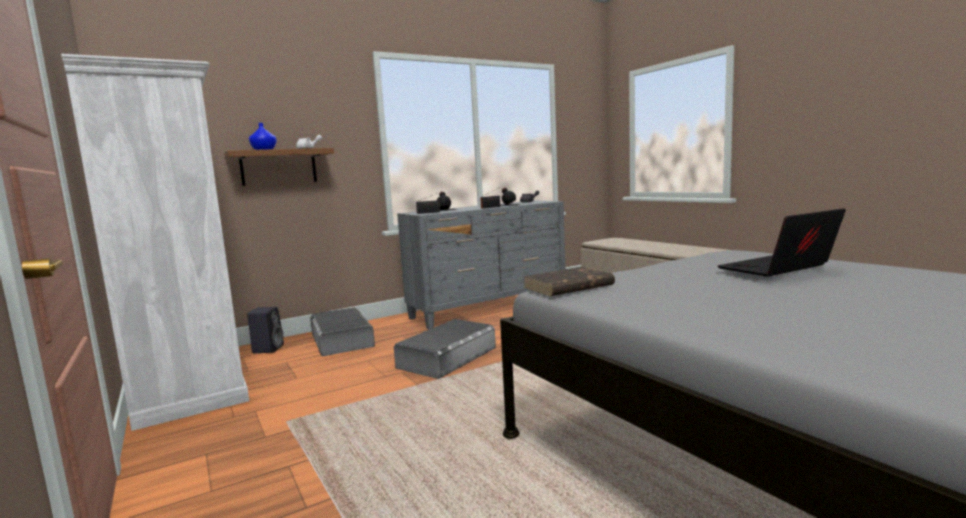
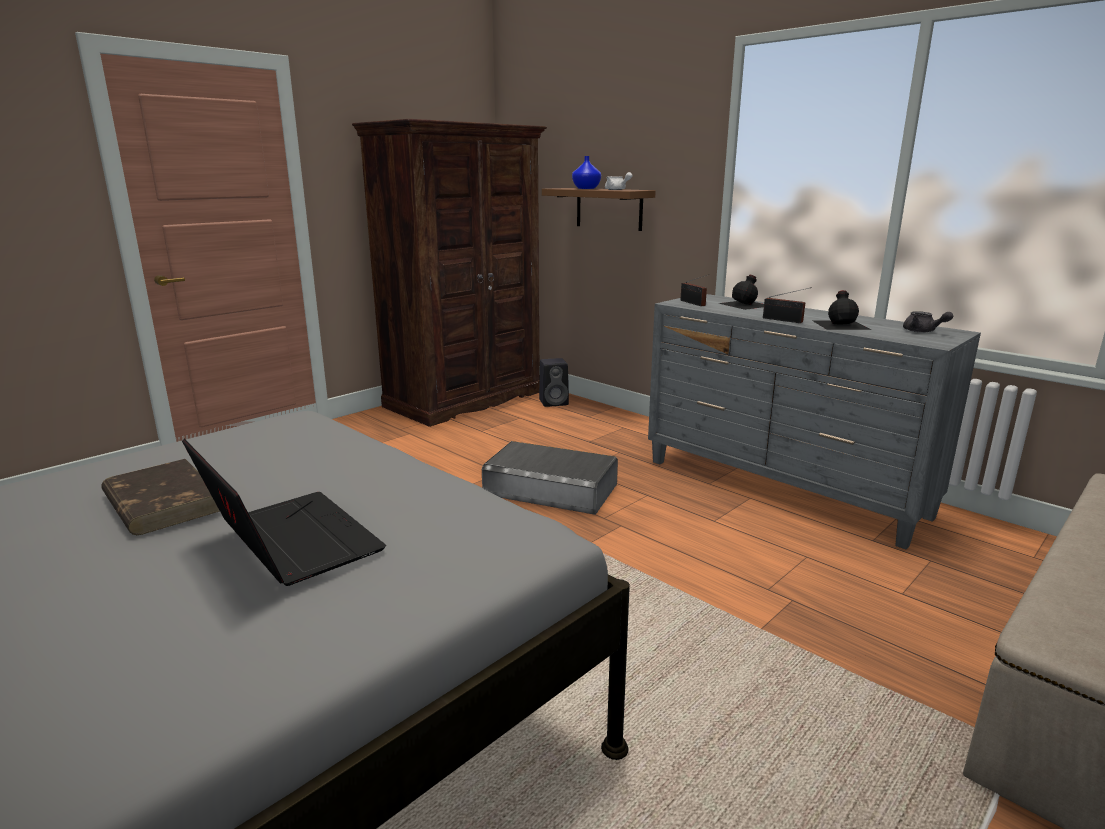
camera: 75 degrees right, 10 degrees up
(191, 384) = (465, 399): white wardrobe -> brown wardrobe
(342, 340) = (593, 425): grey storage box -> none
(567, 286) = (297, 422): brown book -> brown book (161, 502)

